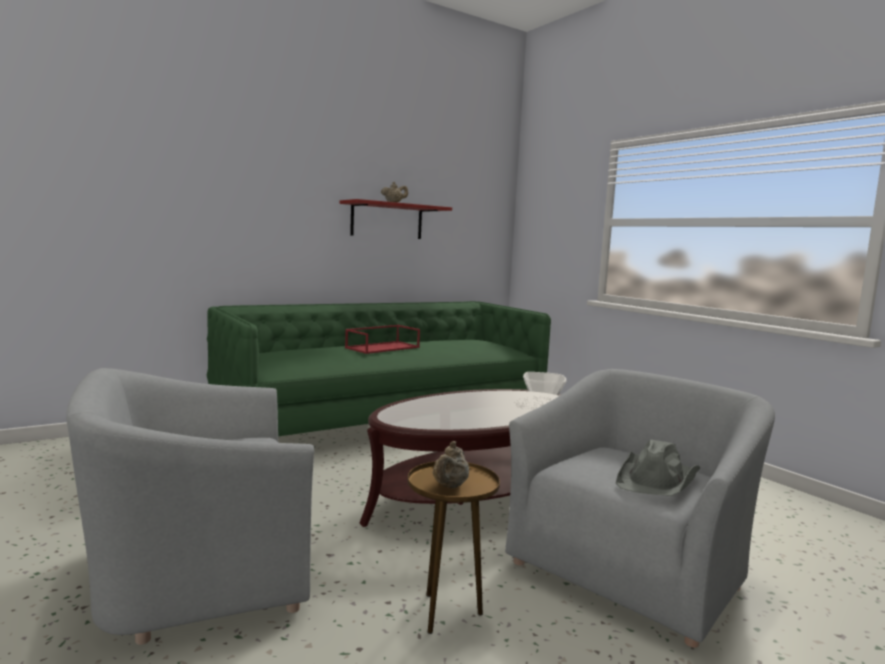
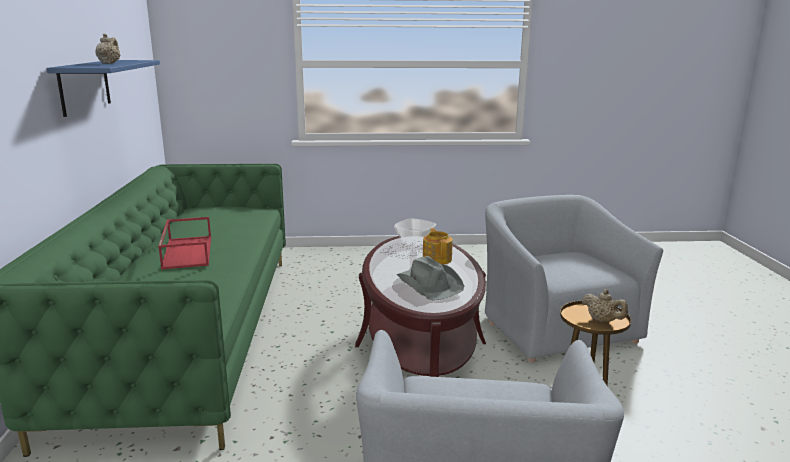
camera: 60 degrees left, 10 degrees up
(387, 220) = (84, 86): red shelf -> blue shelf
(514, 409) = (437, 259): none -> teapot
(658, 480) = (586, 265): grey hat -> grey hat (430, 284)

